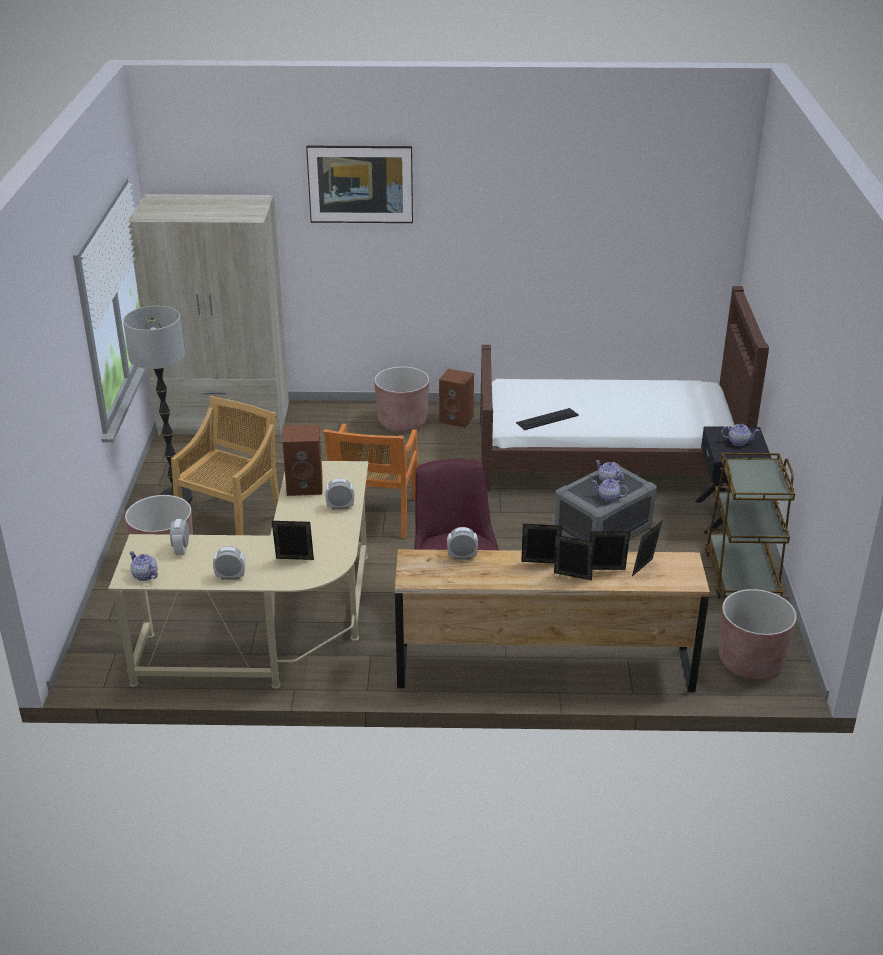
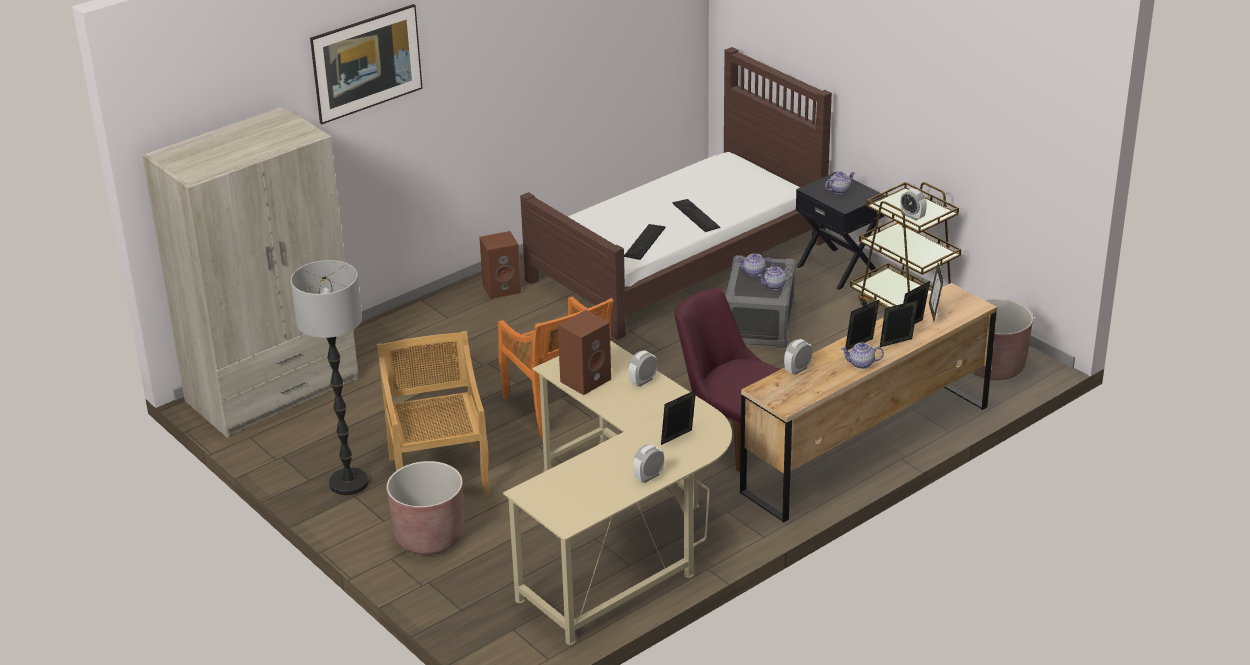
camera: 40 degrees left, 0 degrees up
(144, 575) = (577, 514): teapot -> teapot (861, 364)
(181, 549) = (570, 479): alarm clock -> alarm clock (912, 216)
(402, 422) = (455, 314): brown planter -> none
(615, 417) = (696, 215): none -> keyboard

